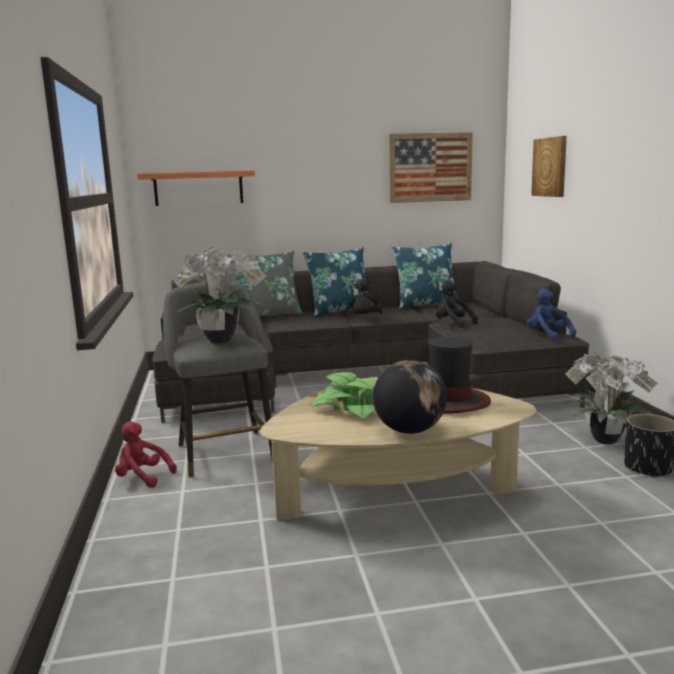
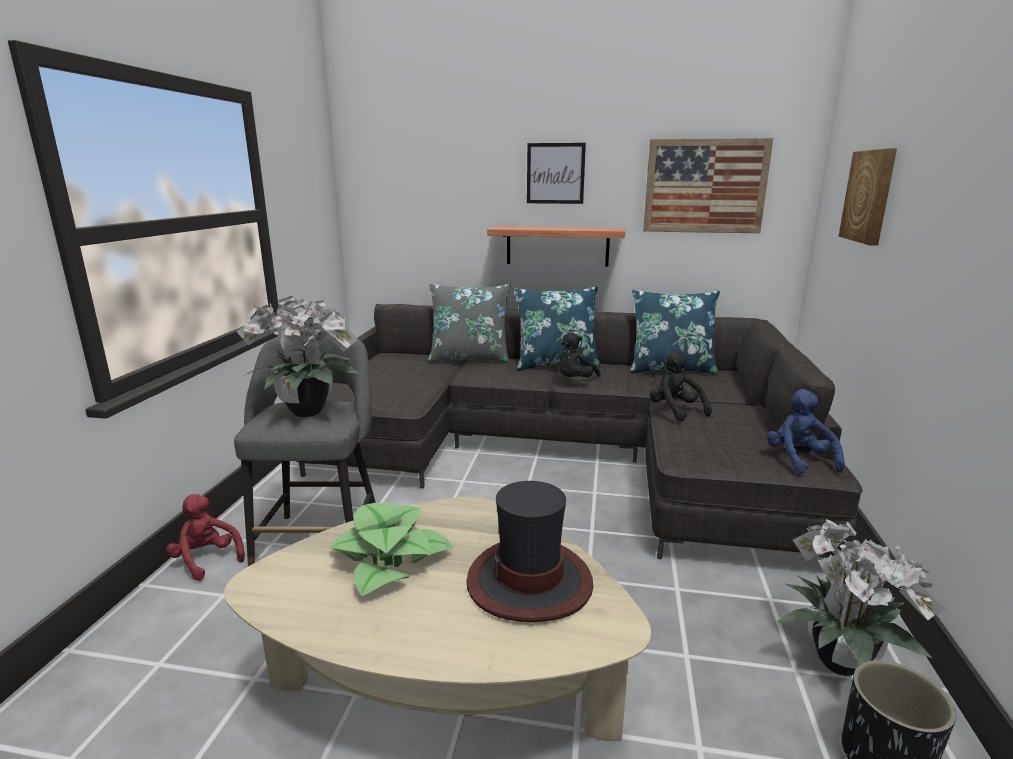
camera: 20 degrees right, 5 degrees up
(198, 188) = (411, 202): shelf -> shelf (557, 246)
(320, 161) = (555, 173): none -> picture
(409, 430) = (407, 641): globe -> none

